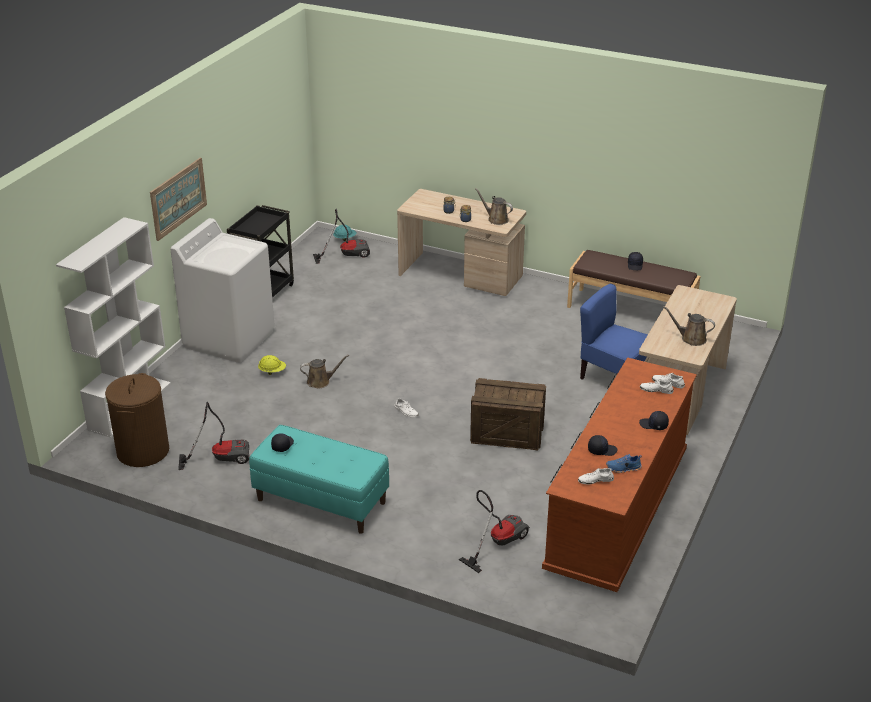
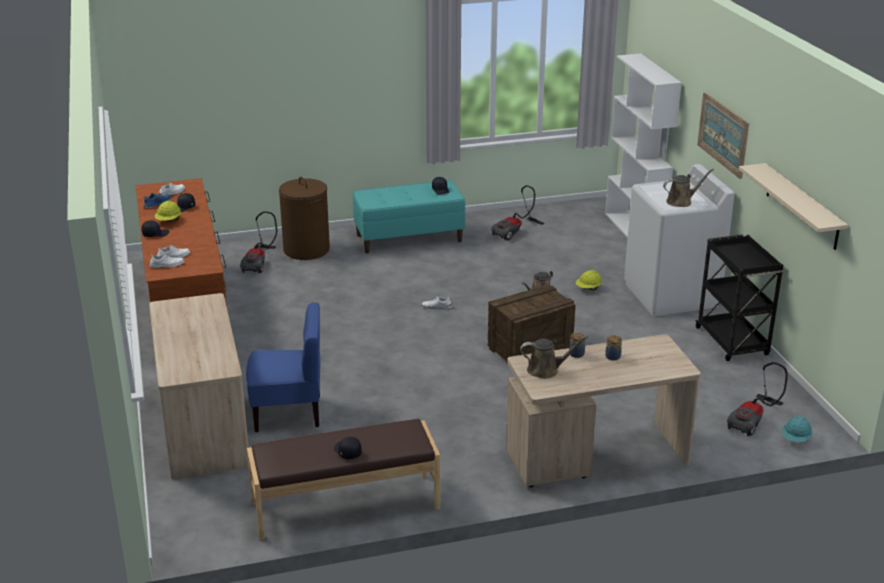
camera: 140 degrees right, 5 degrees down
(143, 451) = (570, 216): brown laundry basket -> brown laundry basket (306, 250)
(255, 152) = (802, 206): none -> beige shelf
(506, 434) = (333, 325): crate -> crate (530, 347)
(629, 437) = (169, 221): none -> yellow hard hat
(691, 339) = (178, 321): brown watering can -> brown watering can (681, 201)

